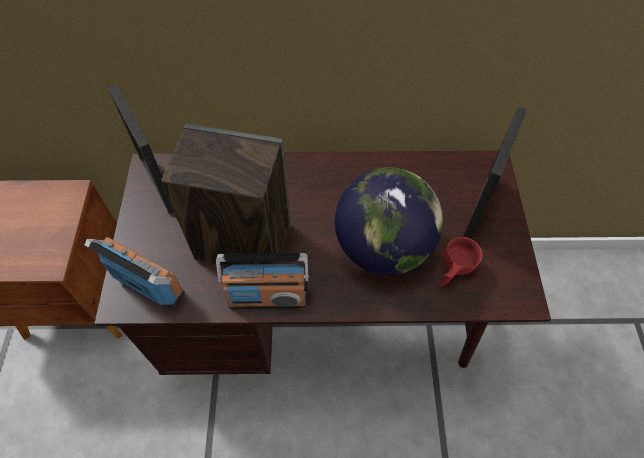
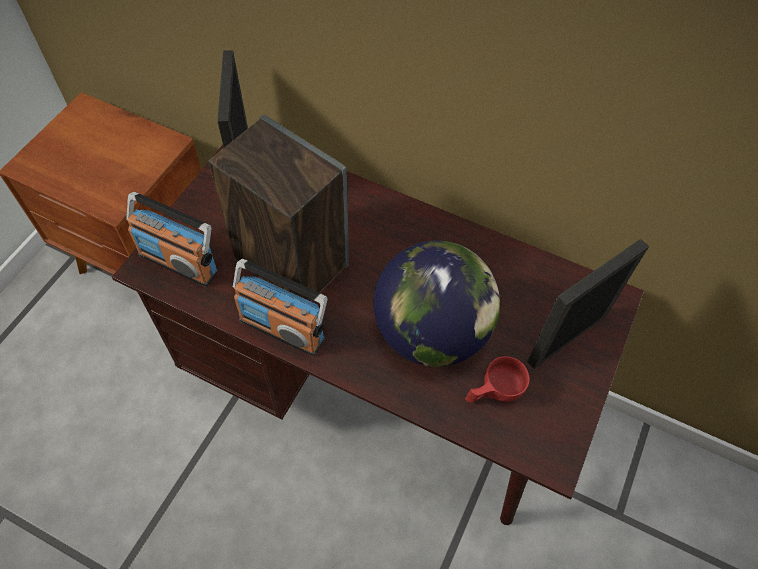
camera: 25 degrees right, 0 degrees up
(148, 284) = (179, 262): radio -> radio turned 150 degrees clockwise

